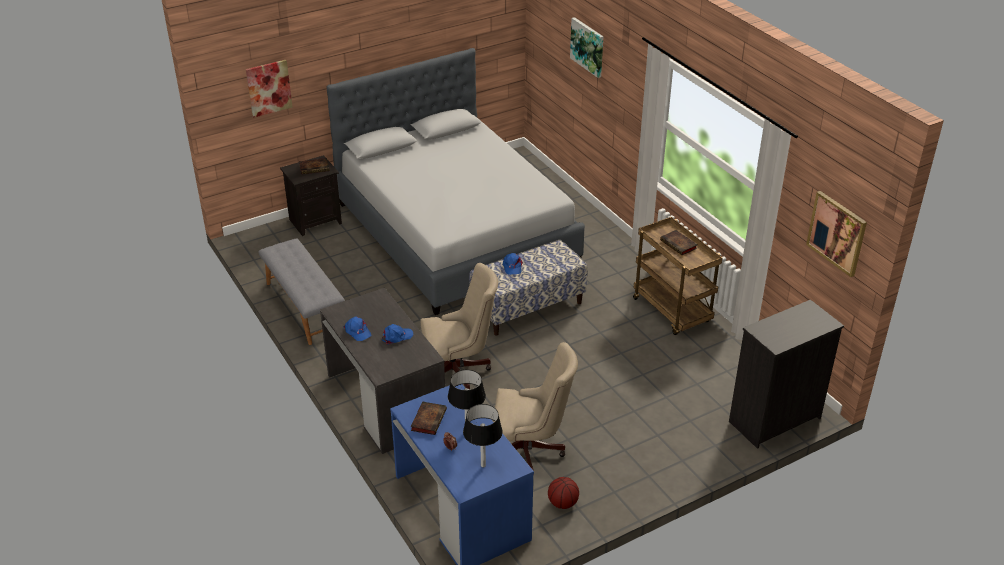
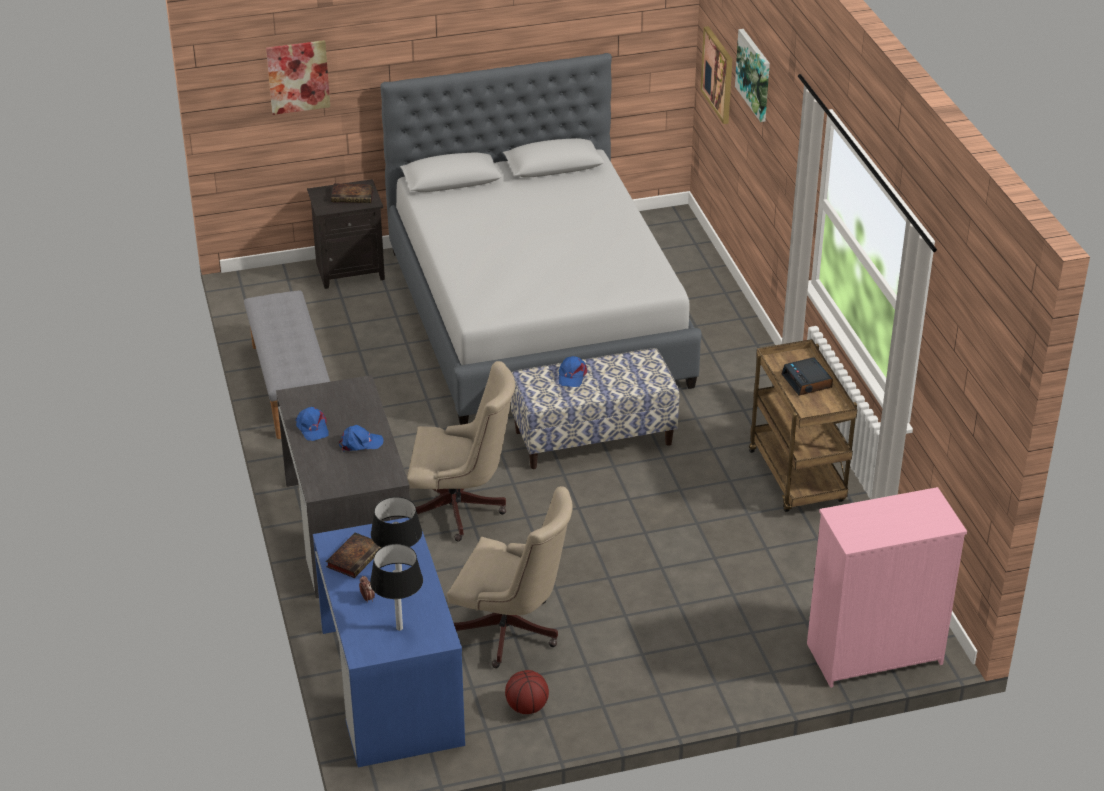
camera: 15 degrees right, 0 degrees up
(679, 245) = (807, 382): book -> alarm clock
(773, 420) = (872, 653): black dresser -> pink dresser
(837, 233) = (976, 396): picture -> picture (718, 74)

